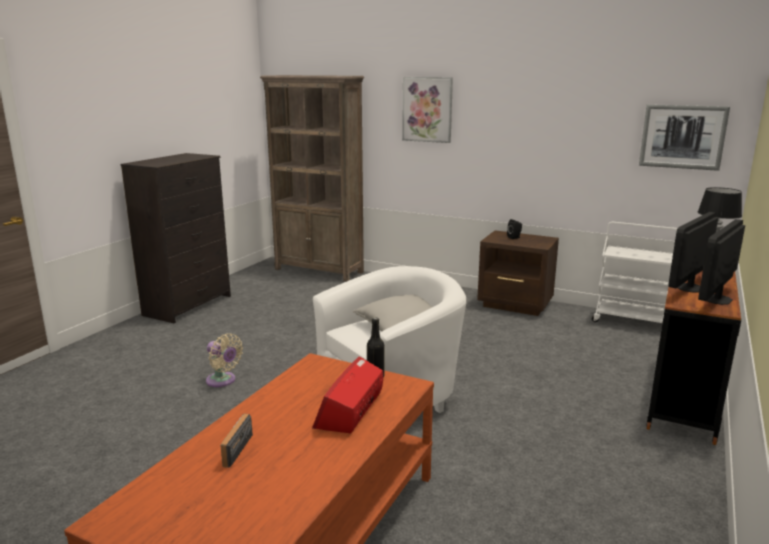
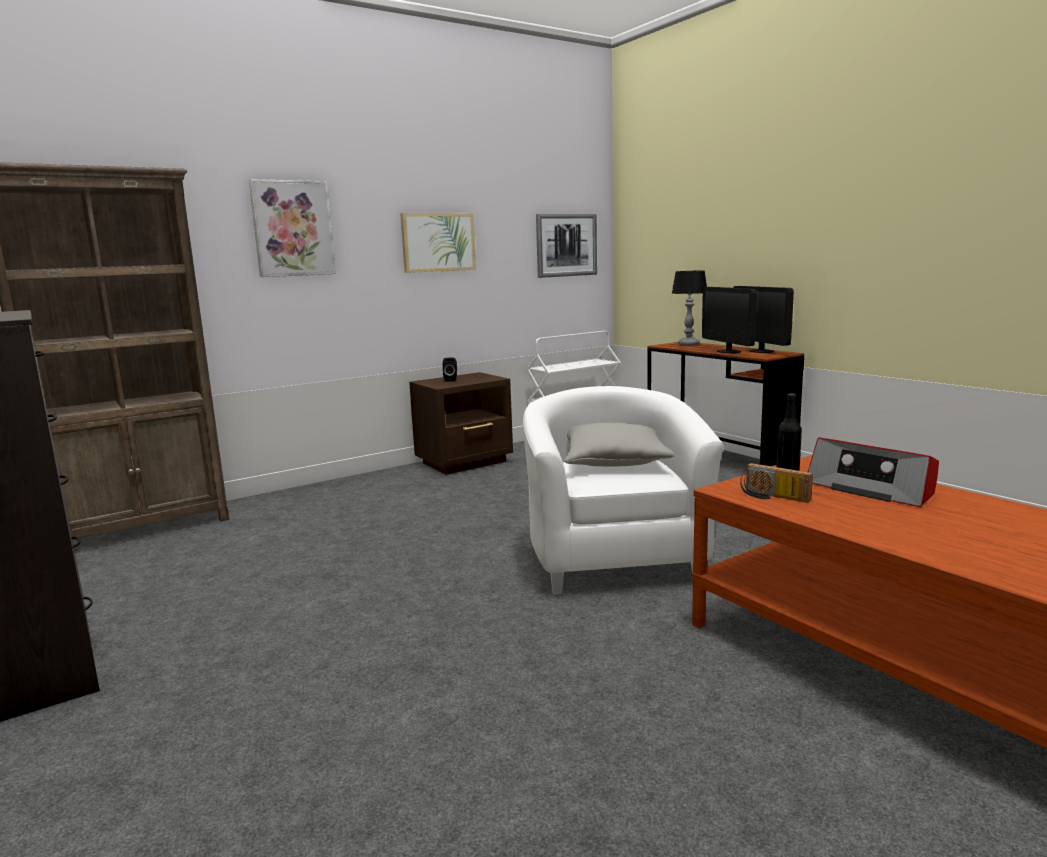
camera: 60 degrees left, 5 degrees down
(223, 381) = (438, 668): beige fan -> none
(233, 448) = (973, 547): radio -> radio (772, 497)
(537, 125) = (438, 242): none -> picture

